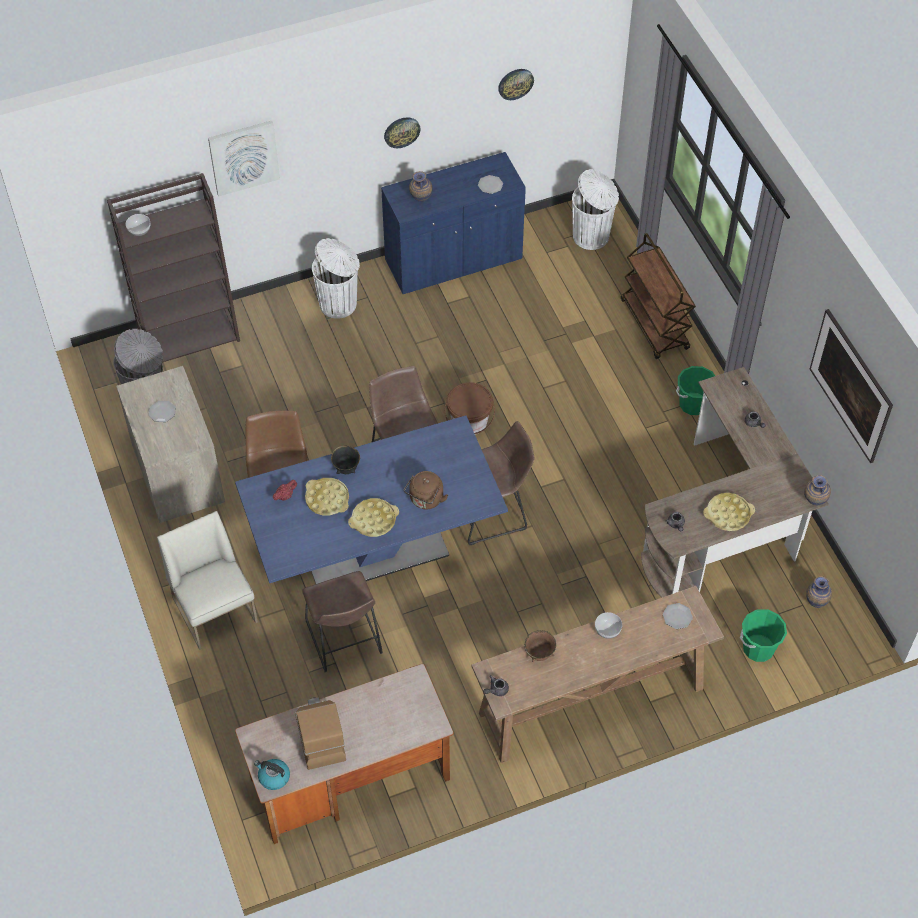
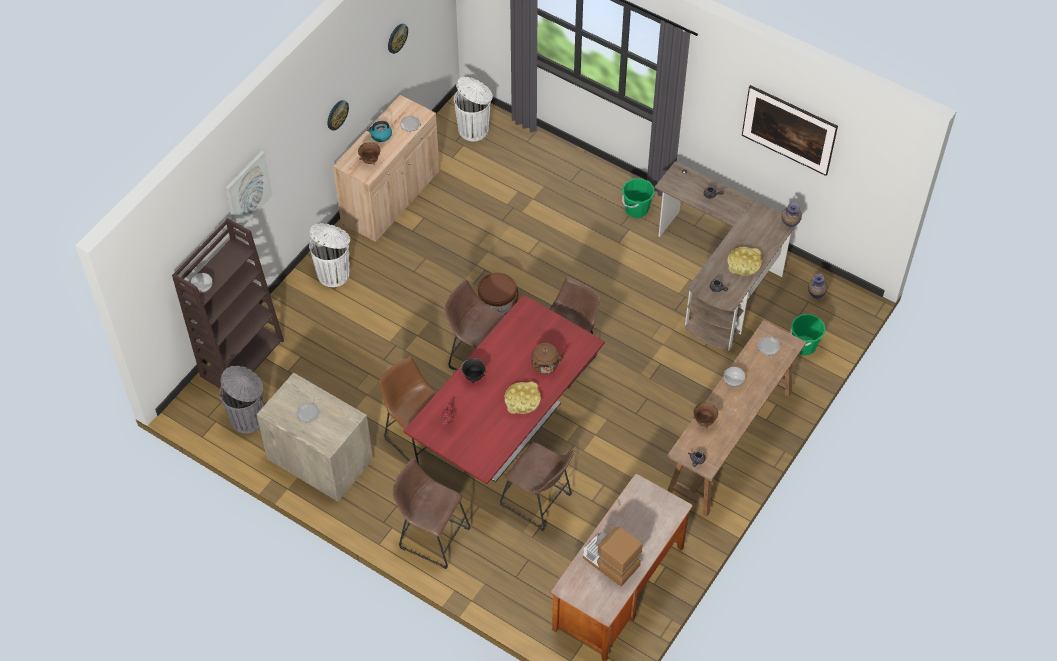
camera: 35 degrees left, 0 degrees up
(215, 610) = (431, 536): white chair -> brown stool
(273, 777) = (603, 605): kettle -> kettle (380, 135)
(327, 499) = (478, 405): yellow tray -> none
(374, 549) = (506, 429): blue dining table -> red dining table
(420, 201) = (370, 161): vase -> brown bowl
(453, 260) = (391, 198): blue cabinet -> beige cabinet
(655, 325) = (568, 169): brown cart -> none

